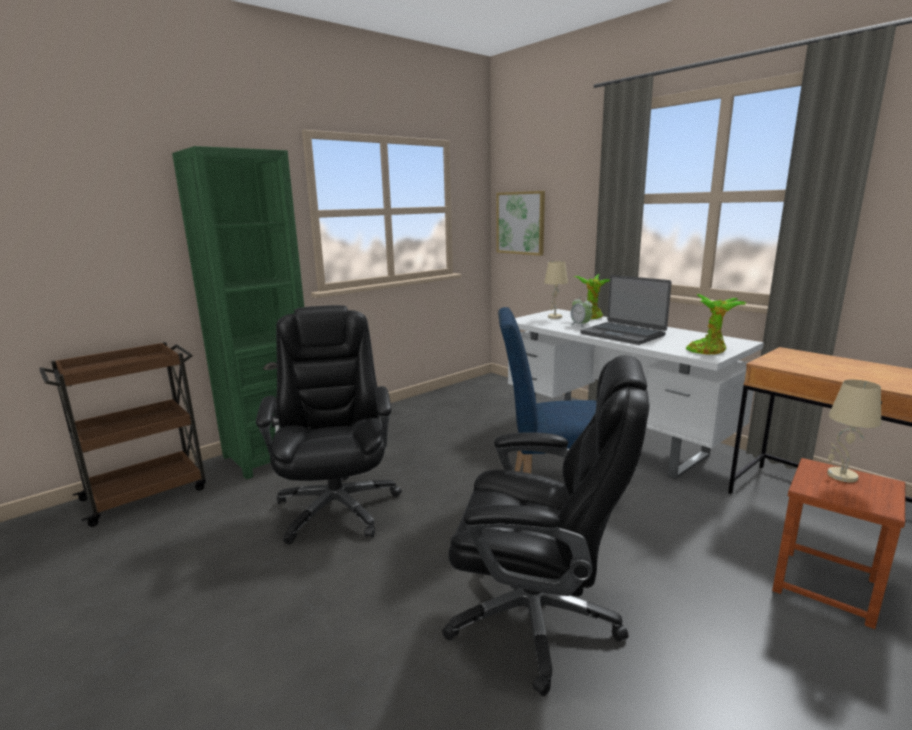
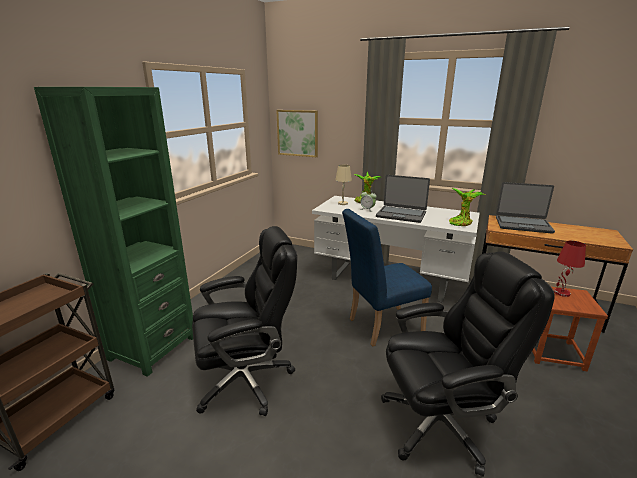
camera: 25 degrees left, 5 degrees up
(337, 506) = (247, 380): black office chair -> black office chair turned 105 degrees clockwise
(826, 363) = (523, 225): none -> laptop
(841, 476) = (561, 293): beige table lamp -> red table lamp

